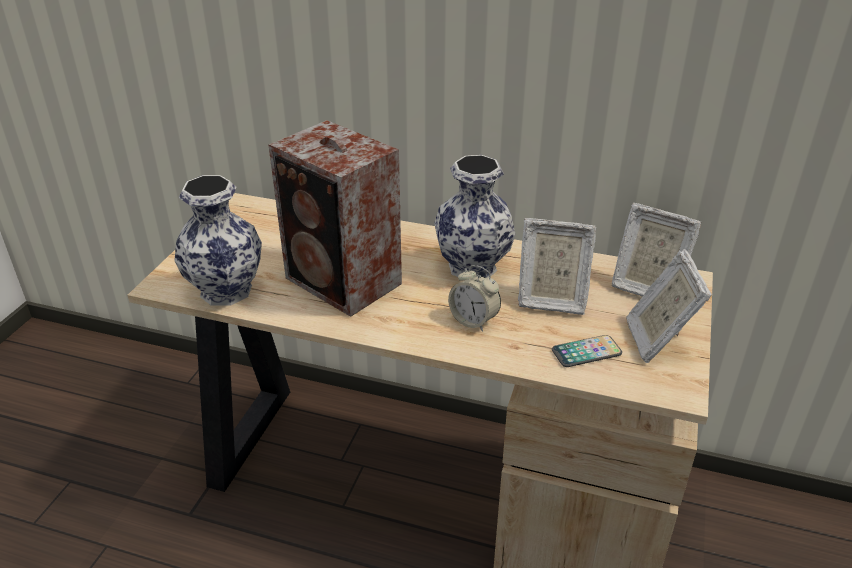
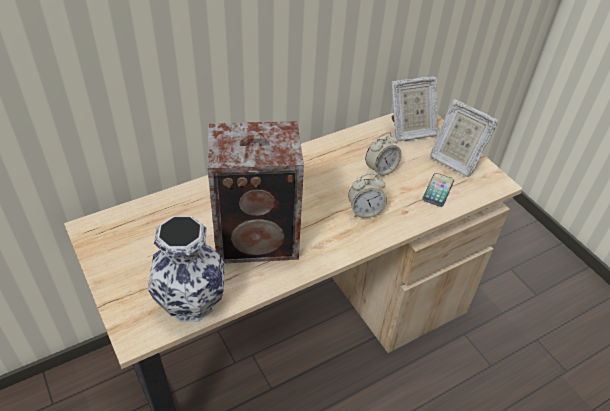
camera: 50 degrees left, 10 degrees up
(474, 267) = (315, 175): vase -> none
(550, 299) = (380, 169): picture frame -> alarm clock

